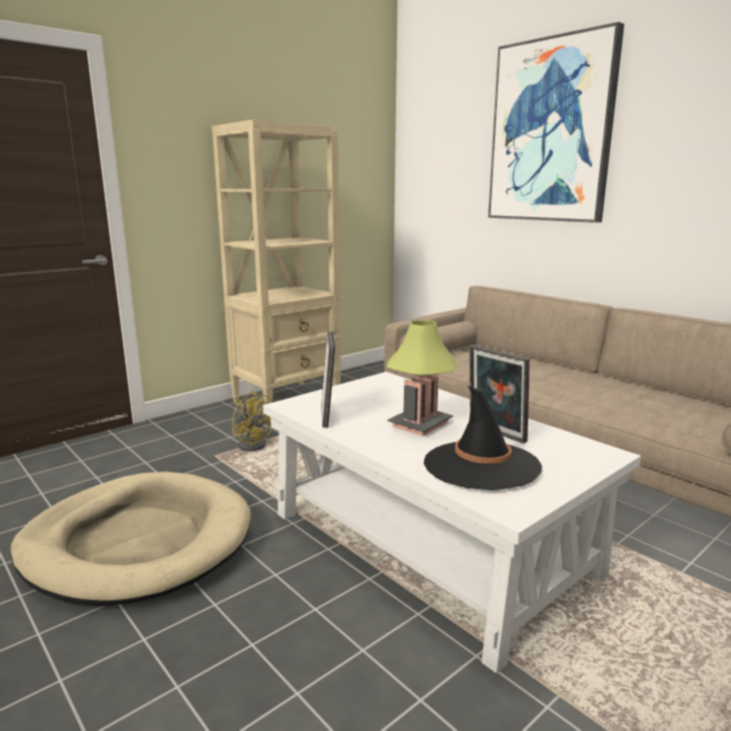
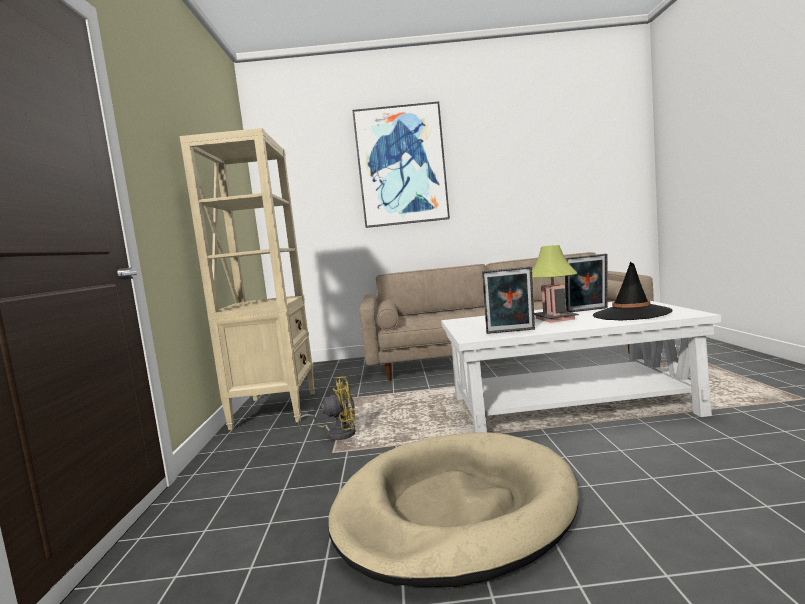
camera: 50 degrees left, 10 degrees down
(328, 416) = (511, 331): picture frame -> picture frame turned 150 degrees clockwise

